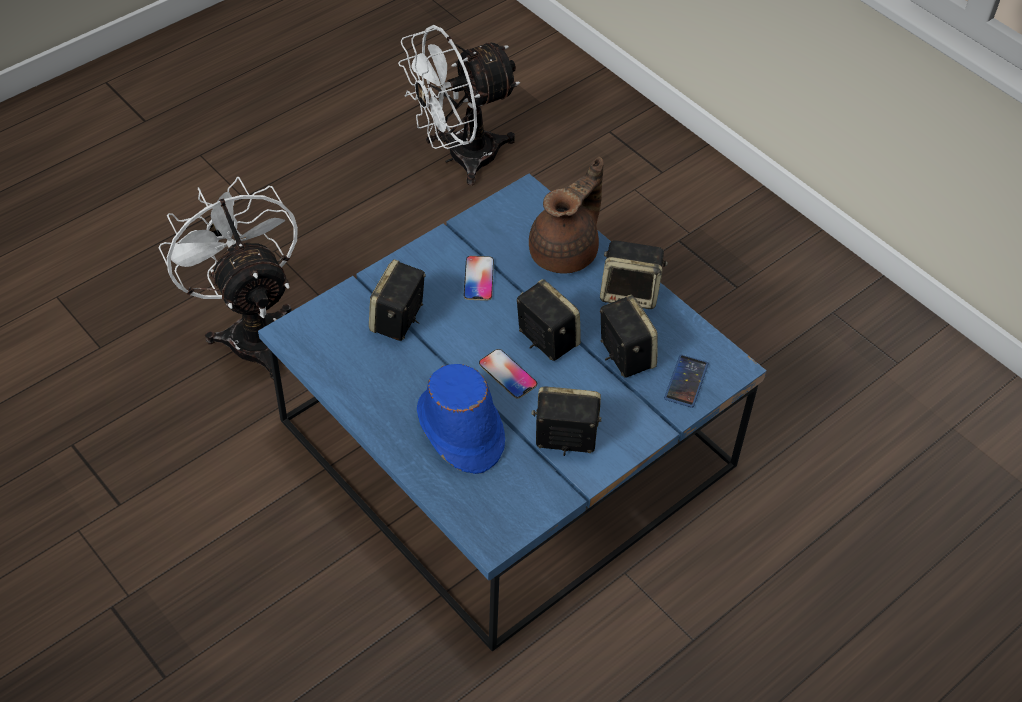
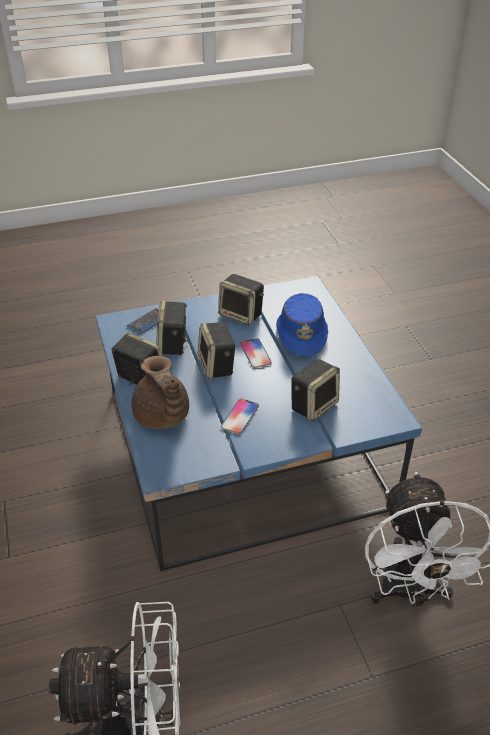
camera: 155 degrees left, 10 degrees down
(566, 252) = (162, 417): brown teapot -> brown teapot turned 90 degrees counterclockwise

